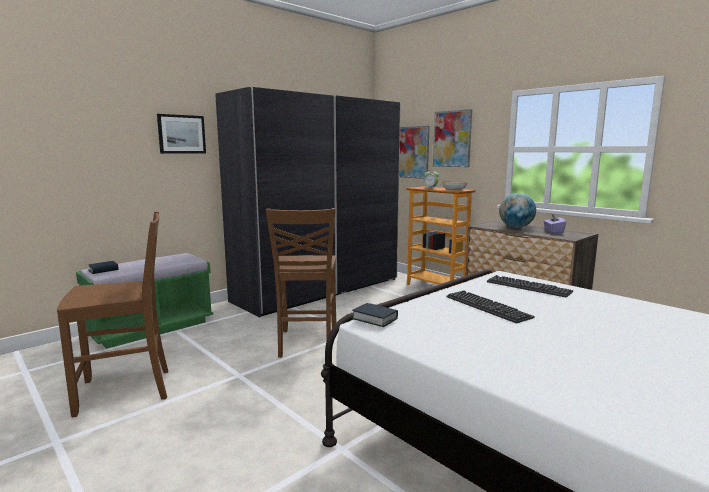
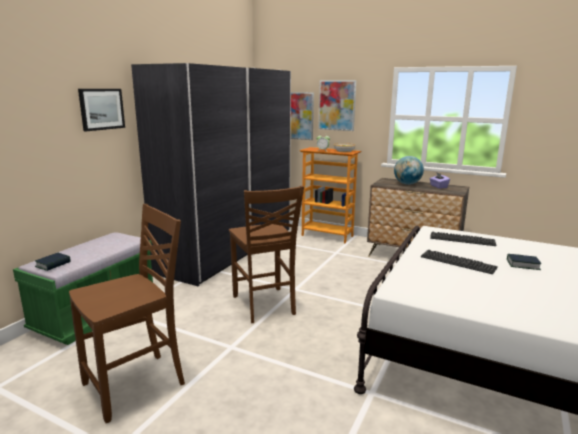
camera: 20 degrees left, 5 degrees up
(374, 319) = (398, 286): book -> book (523, 264)

